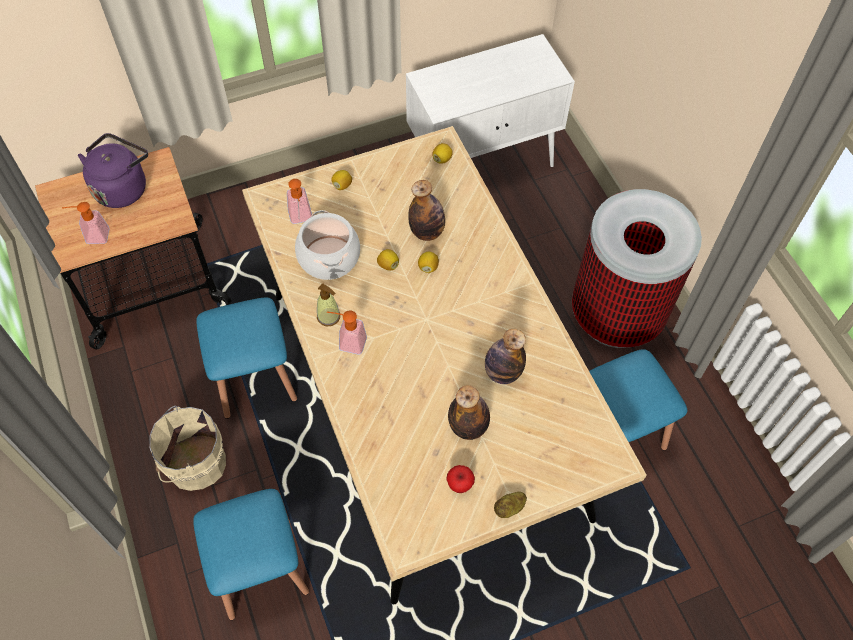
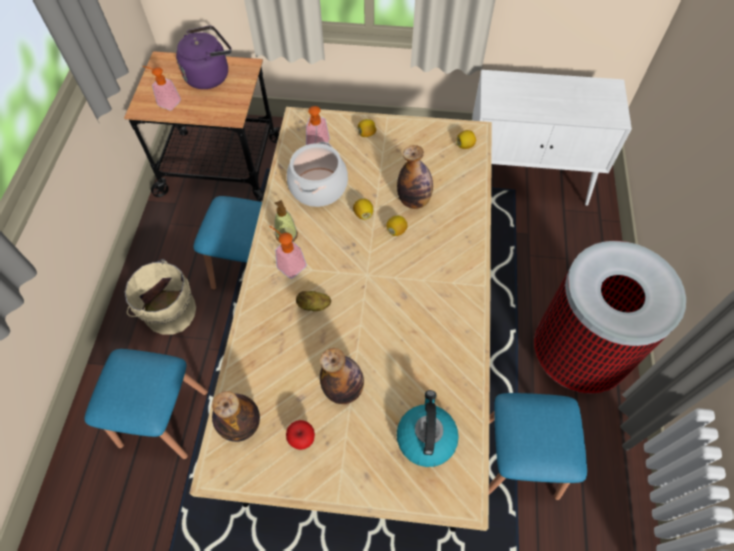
camera: 30 degrees right, 0 degrees up
(502, 372) = (405, 355): bottle -> bottle (241, 425)
(510, 508) = (333, 487): potato -> potato (314, 305)
(559, 431) = (426, 437): none -> kettle

